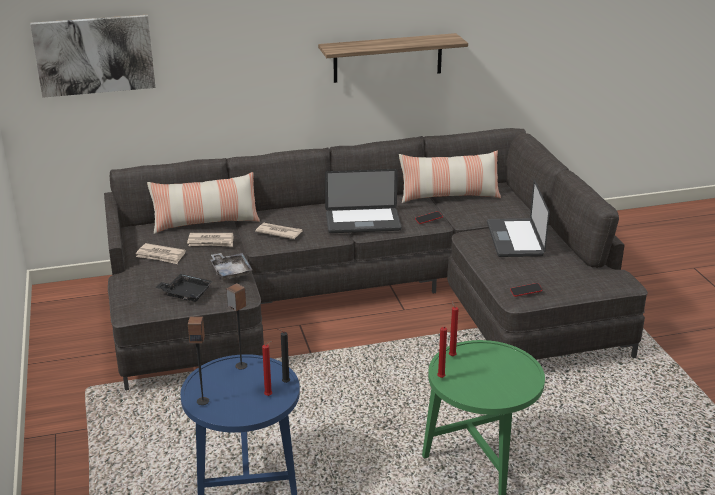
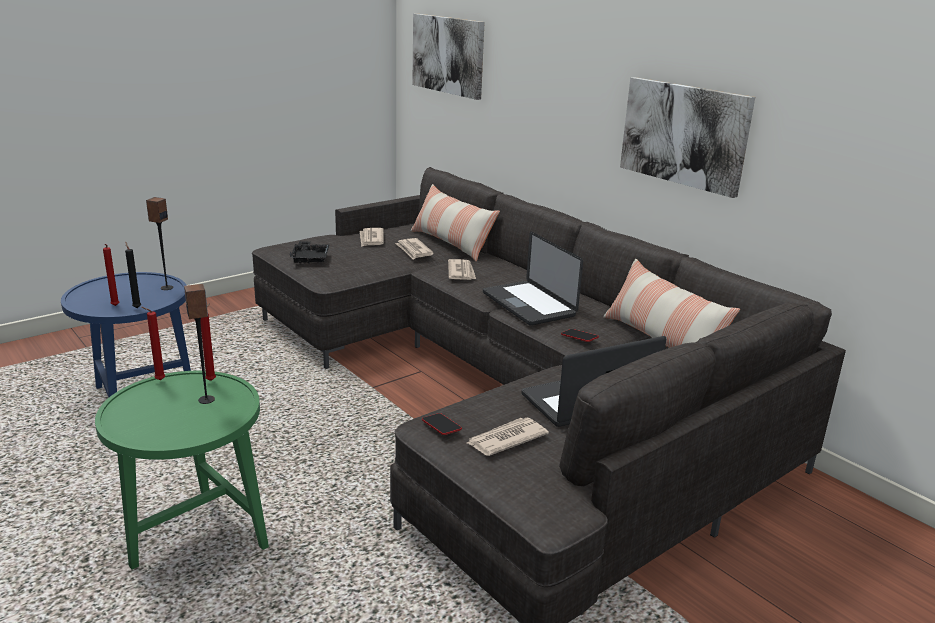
camera: 65 degrees right, 5 degrees down
(203, 401) = (101, 282): speaker -> speaker (207, 399)
(230, 271) = (364, 267): grey tray -> none
(388, 58) = (684, 134): shelf -> picture
(549, 274) = (505, 439): none -> newspaper

